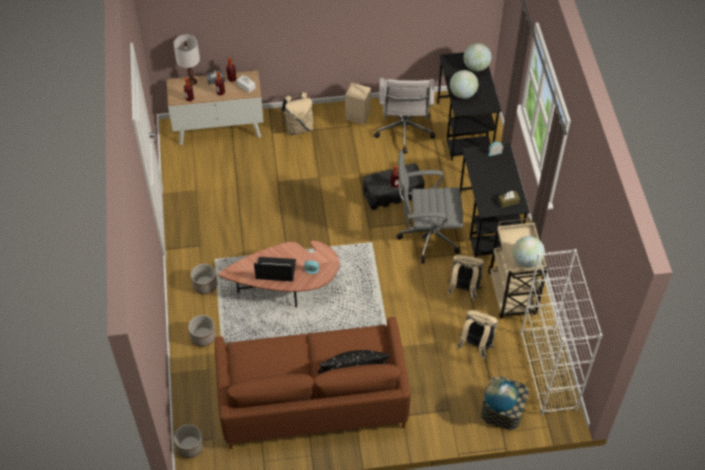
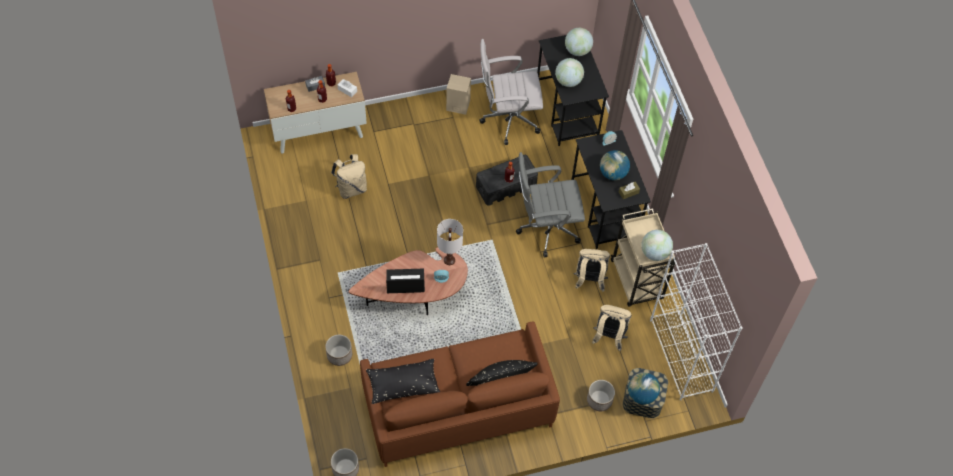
camera: 10 degrees left, 5 degrees up
(191, 81) = (290, 89): white table lamp -> white table lamp (449, 260)
(205, 285) = (332, 301): planter -> planter (599, 400)
(254, 366) = (403, 385): none -> black pillow
(299, 127) = (400, 123): beige backpack -> beige backpack (351, 188)
(404, 133) = (507, 120): white office chair -> white office chair turned 90 degrees clockwise
(495, 183) = (613, 173): none -> globe

